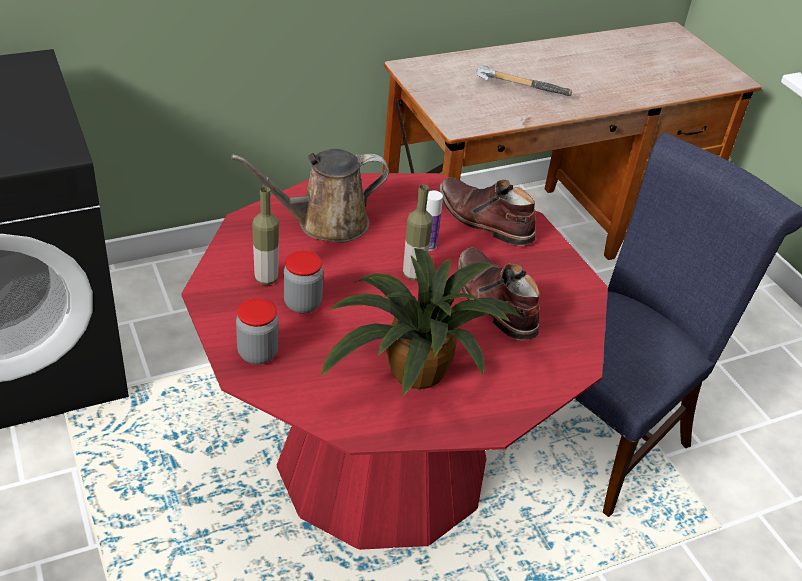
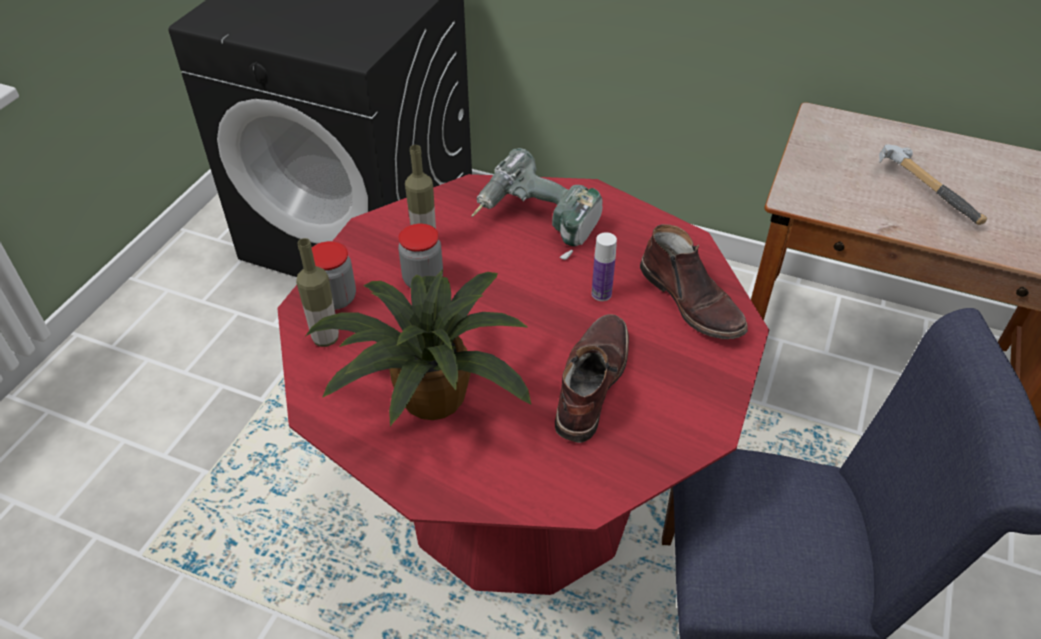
camera: 50 degrees right, 5 degrees up
(325, 223) = (536, 223): brown watering can -> power drill
(413, 274) = (550, 312): bottle -> bottle (326, 338)
(483, 220) = (692, 301): brown boot -> brown boot turned 150 degrees clockwise

